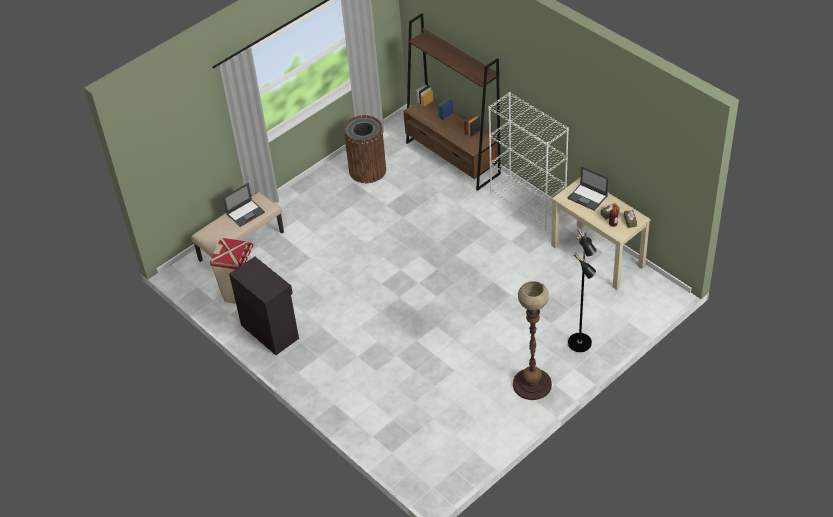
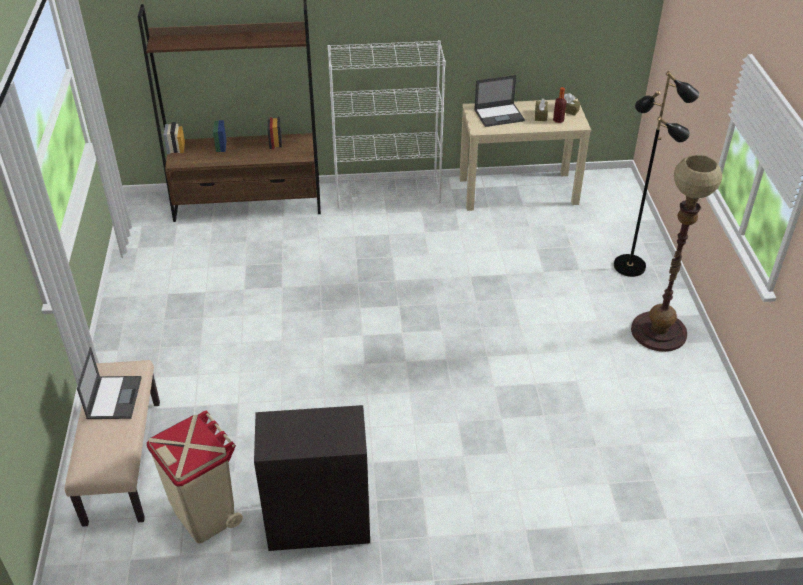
camera: 55 degrees left, 5 degrees down
(367, 170) = (168, 272): brown trash can -> none

